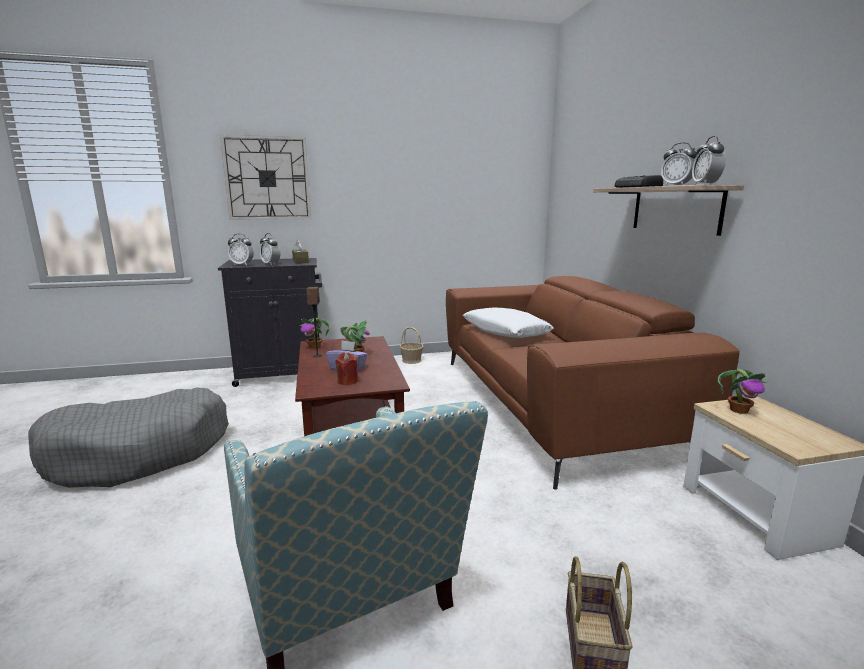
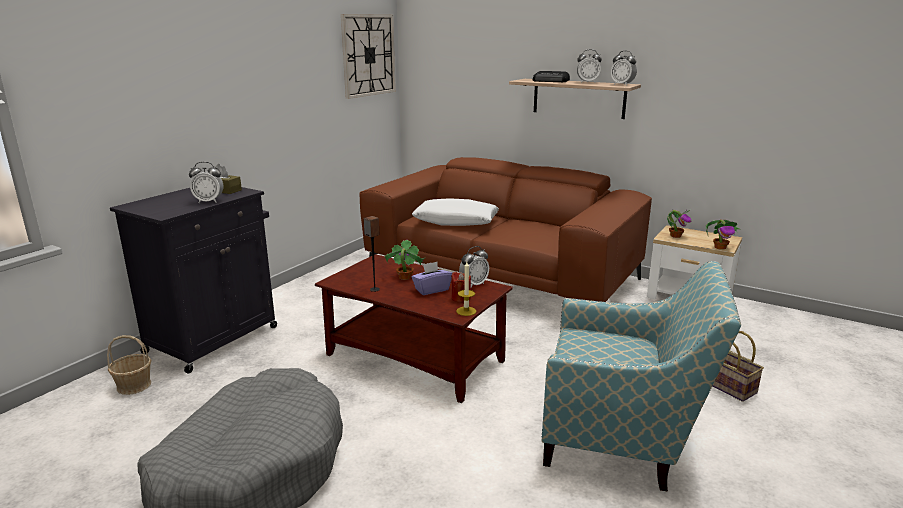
camera: 45 degrees left, 5 degrees up
(242, 265) = (175, 210): alarm clock -> alarm clock (474, 284)
(267, 178) = (144, 84): wall clock -> wall clock (368, 55)
(315, 347) = (348, 283): potted plant -> potted plant (720, 247)
(324, 390) = (466, 311): none -> candle
(411, 360) = (324, 278): basket -> basket (134, 385)

